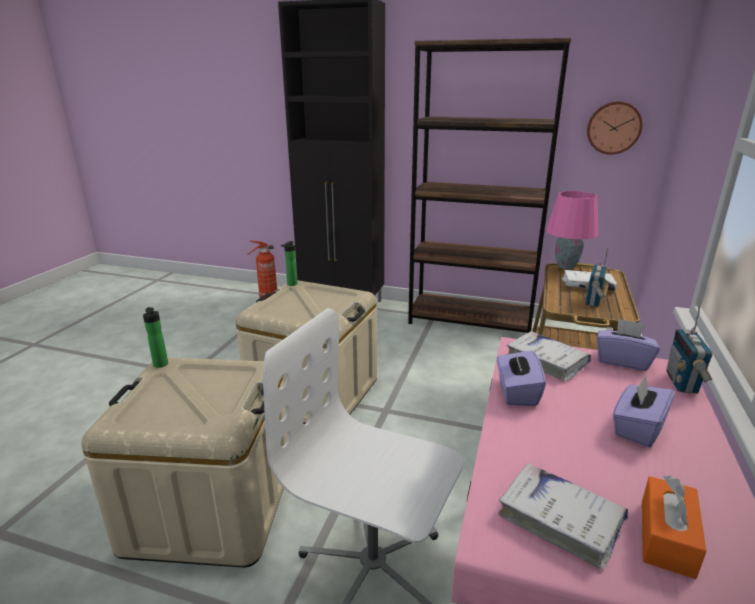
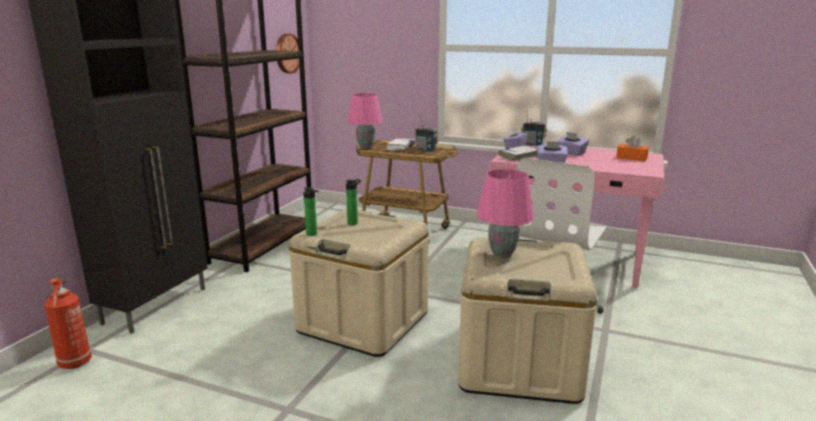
camera: 85 degrees left, 5 degrees down
(161, 365) = (487, 273): bottle -> bottle (354, 223)
(212, 377) = (503, 254): none -> pink table lamp
(560, 520) = (633, 166): white book -> none

